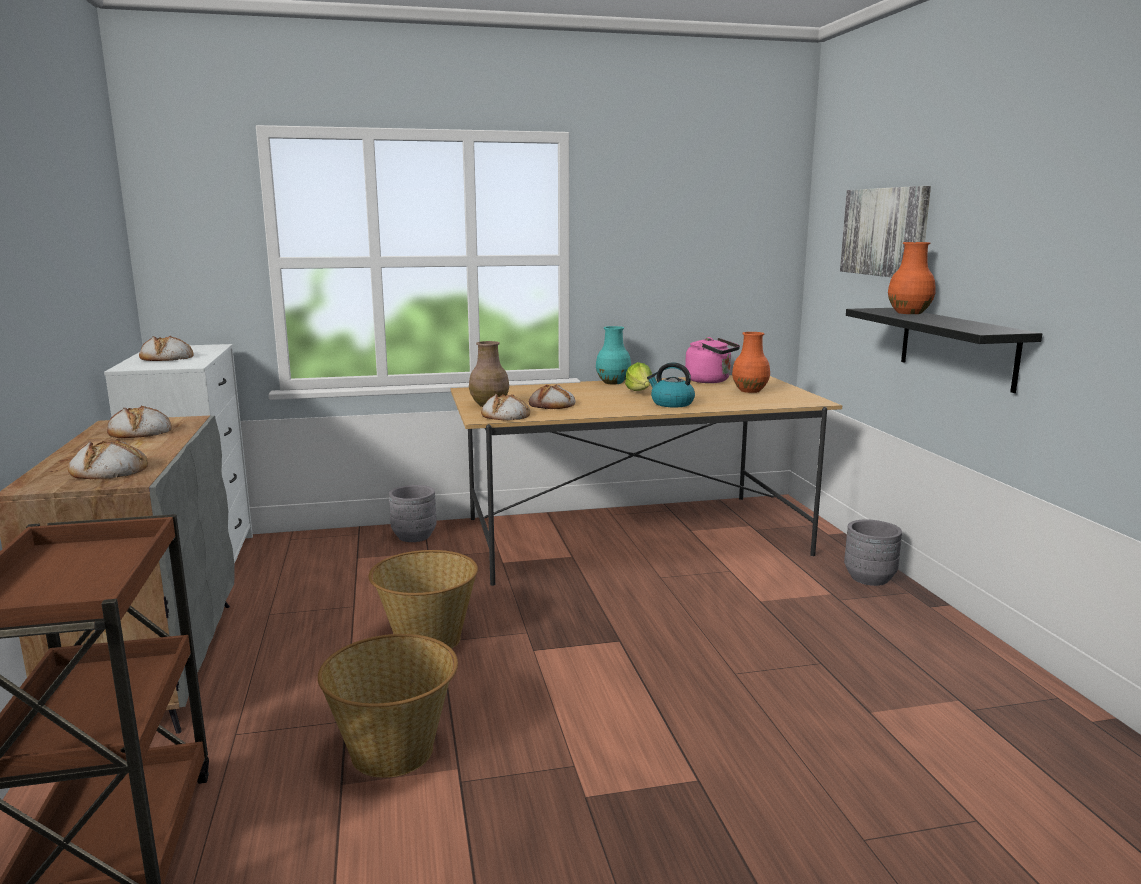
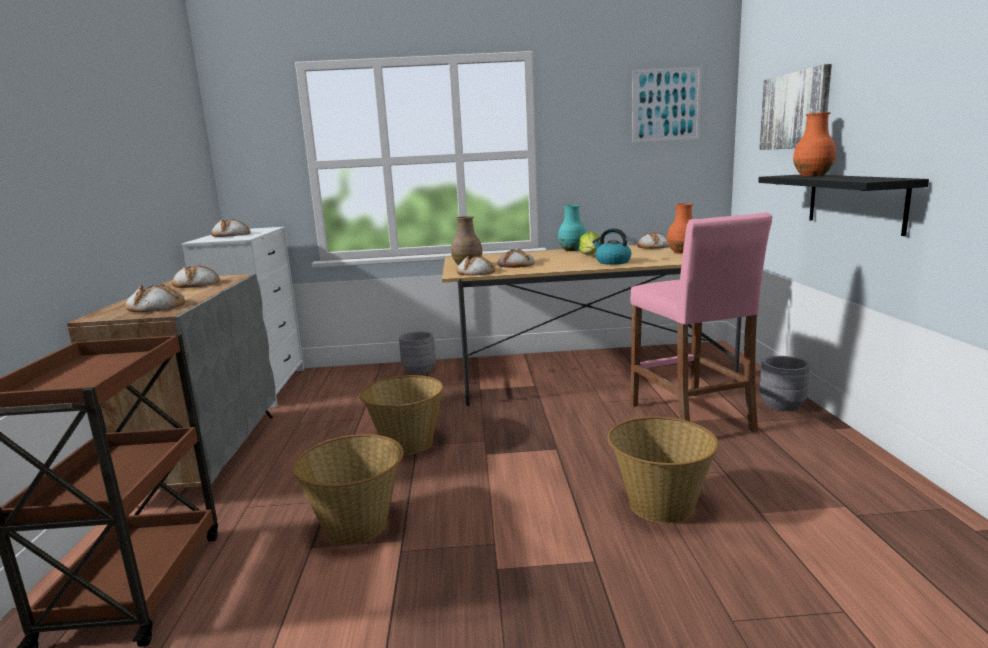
camera: 10 degrees right, 0 degrees up
(710, 381) = (652, 246): pink kettle -> bread
(728, 207) = (666, 105): none -> picture
(758, 708) = (660, 505): none -> basket
(769, 596) = (690, 417): none -> pink stool

